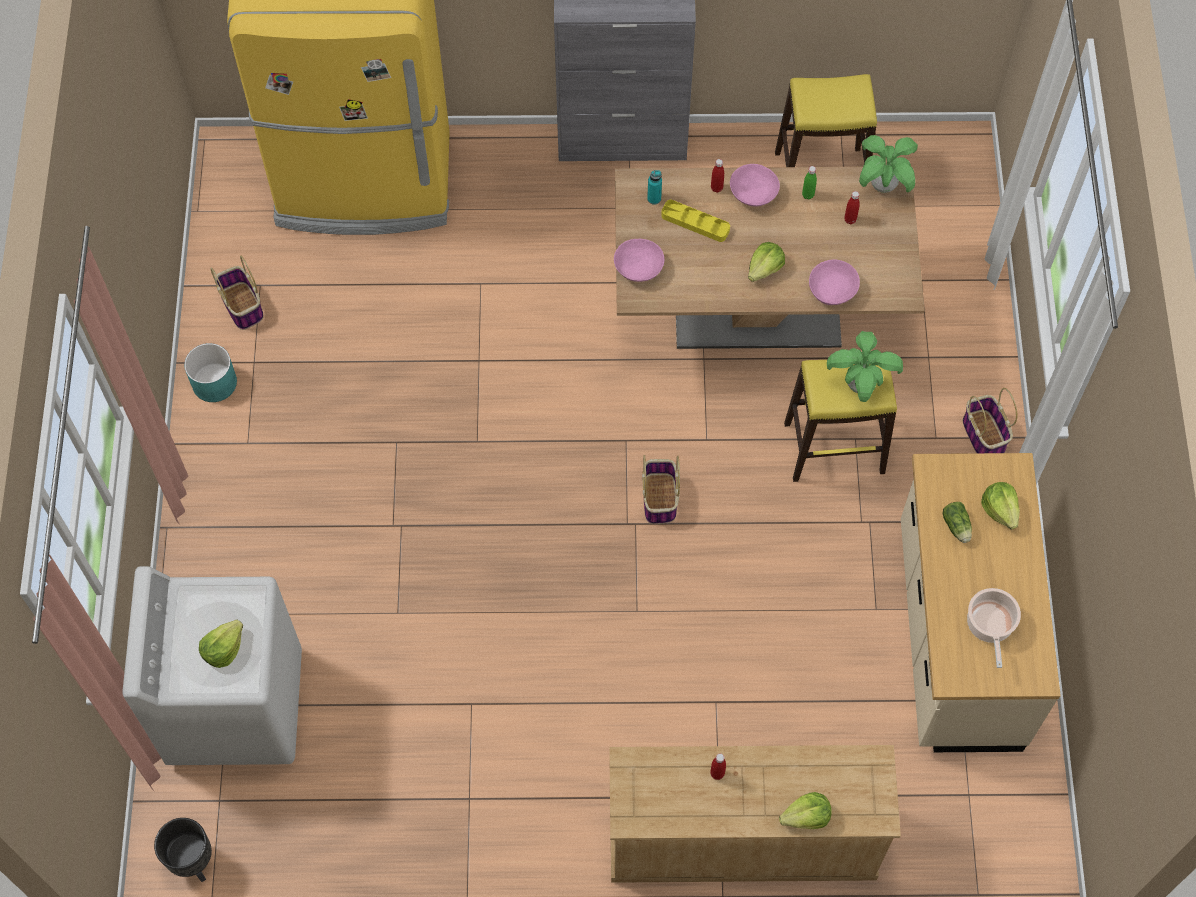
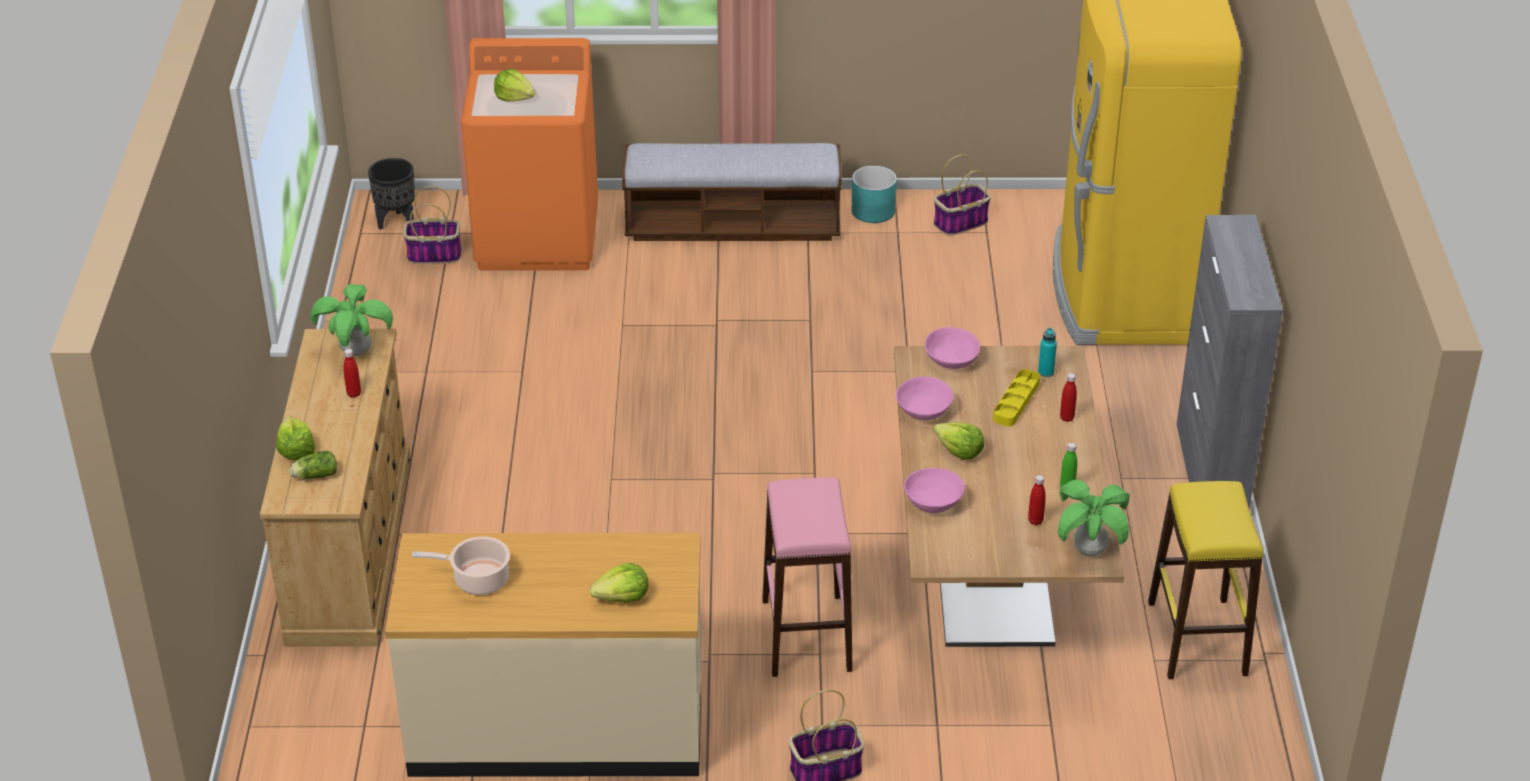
camera: 90 degrees right, 25 degrees down
(230, 513) = (733, 226): none -> bench
(235, 705) = (538, 237): white washing machine -> orange washing machine
(660, 499) = (741, 497): basket -> basket (433, 255)
(752, 194) = (1062, 445): pink bowl -> pink bowl (923, 410)
(833, 448) = (806, 634): yellow stool -> pink stool
(860, 385) = (804, 517): potted plant -> potted plant (357, 352)
(957, 527) = (603, 561): lettuce -> lettuce (314, 476)

